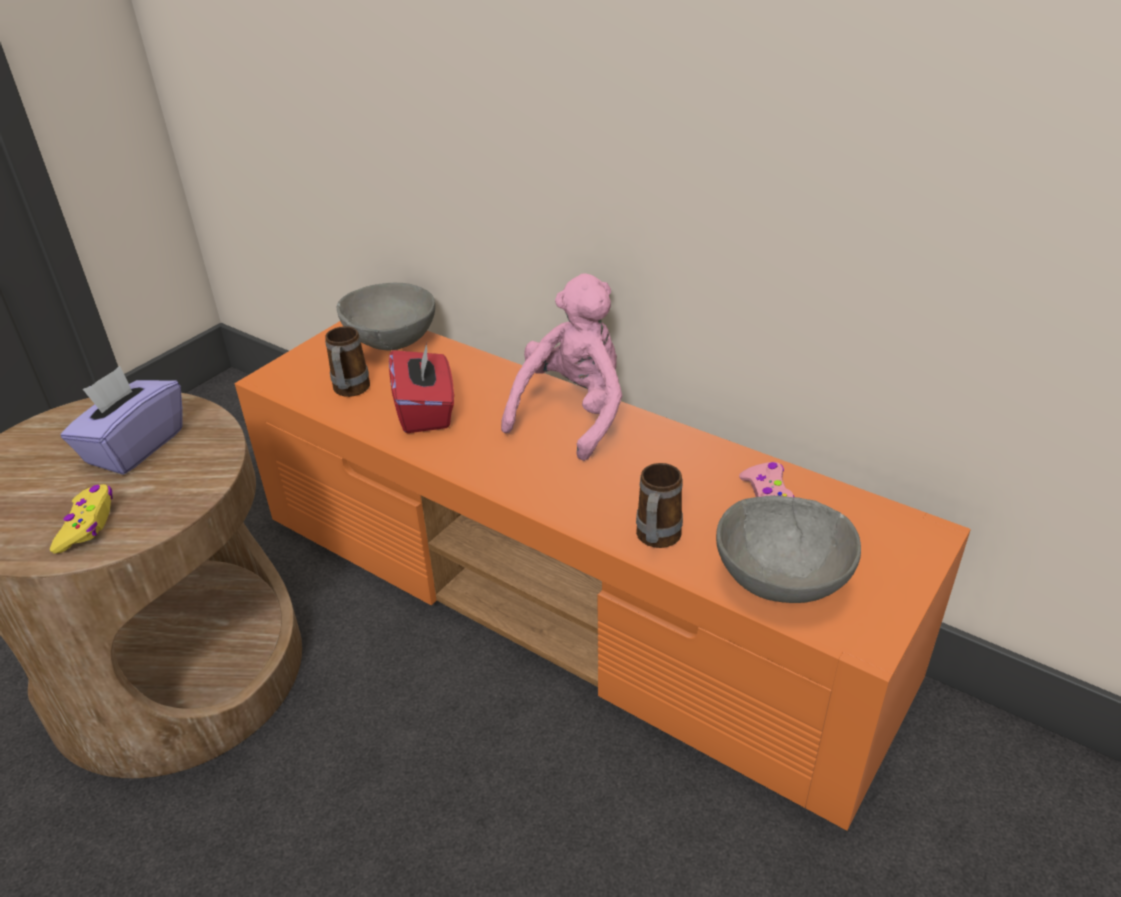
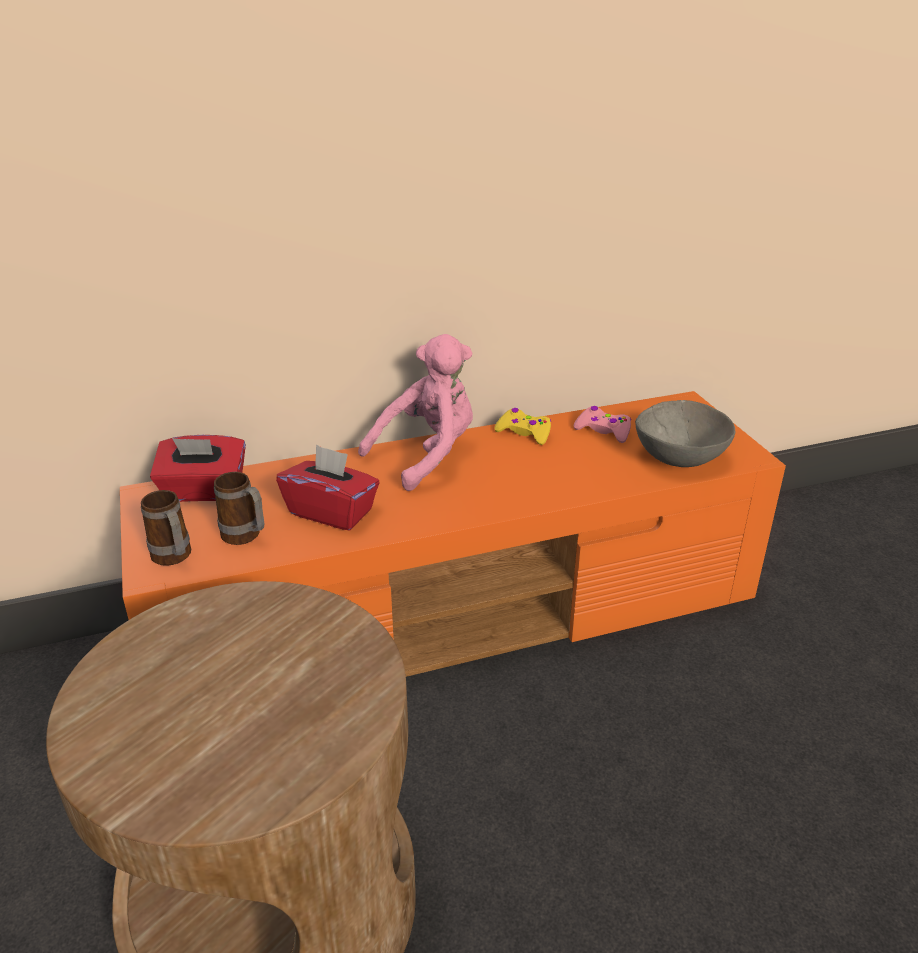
camera: 55 degrees left, 5 degrees down
(87, 525) = (323, 716): yellow game controller -> yellow game controller (524, 432)
(134, 447) = (225, 653): purple tissue box -> none
(392, 341) = (204, 491): grey bowl -> red tissue box
(572, 414) = (427, 455): pink plush toy -> pink plush toy turned 75 degrees clockwise
(656, 540) = (600, 481): mug -> mug (174, 559)

